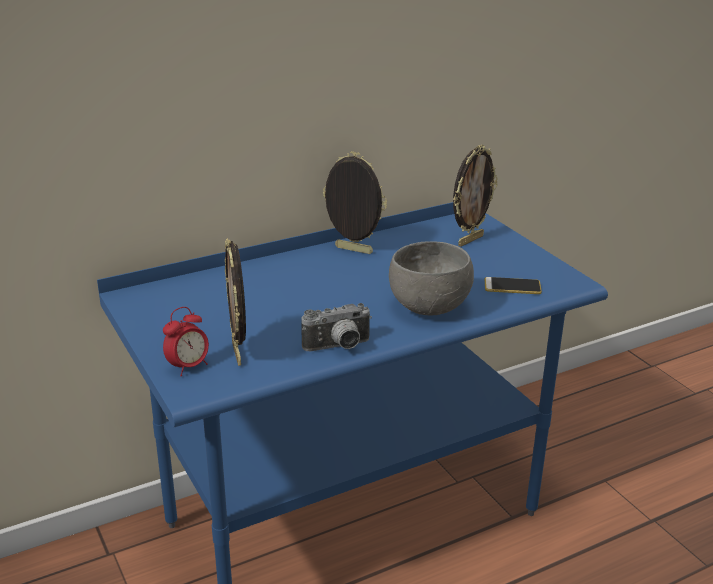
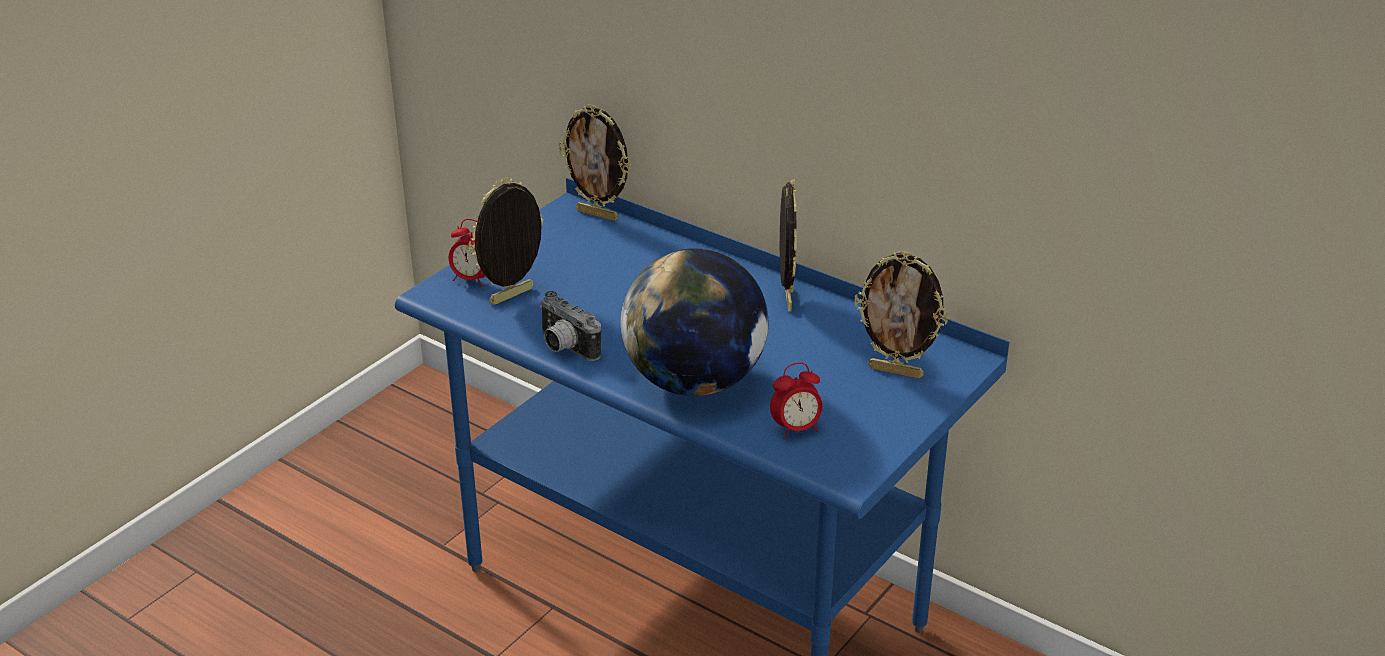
camera: 65 degrees right, 5 degrees up
(154, 288) = (598, 214): none -> picture frame
(429, 307) = (694, 382): grey bowl -> globe
(512, 286) = (796, 429): phone -> alarm clock

